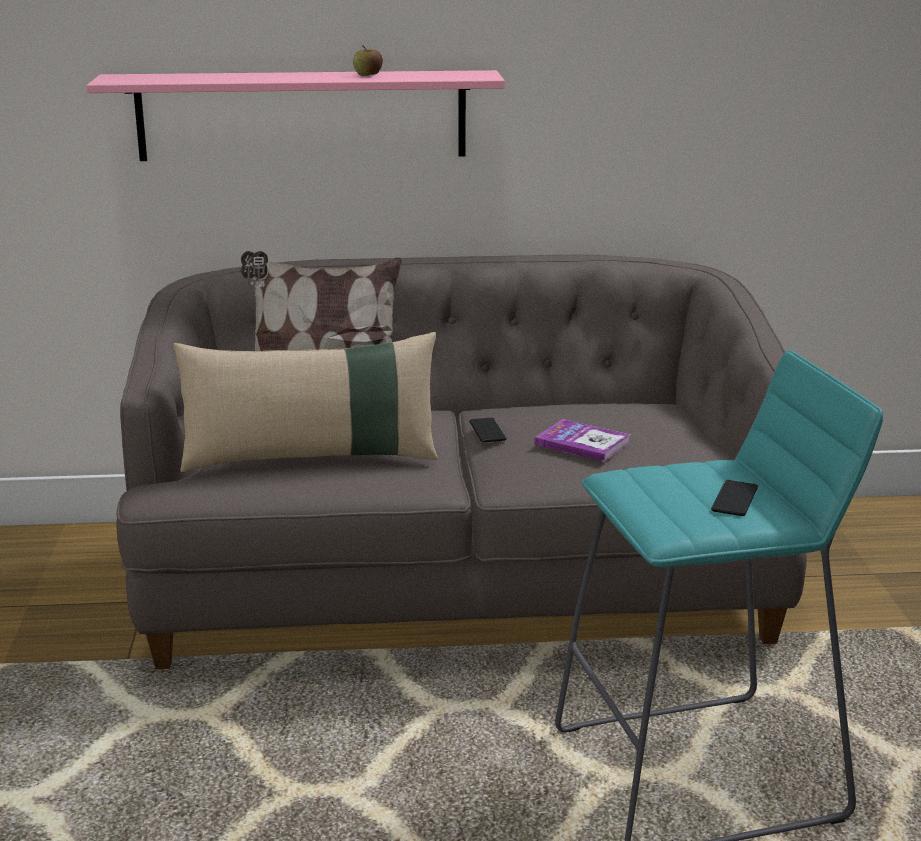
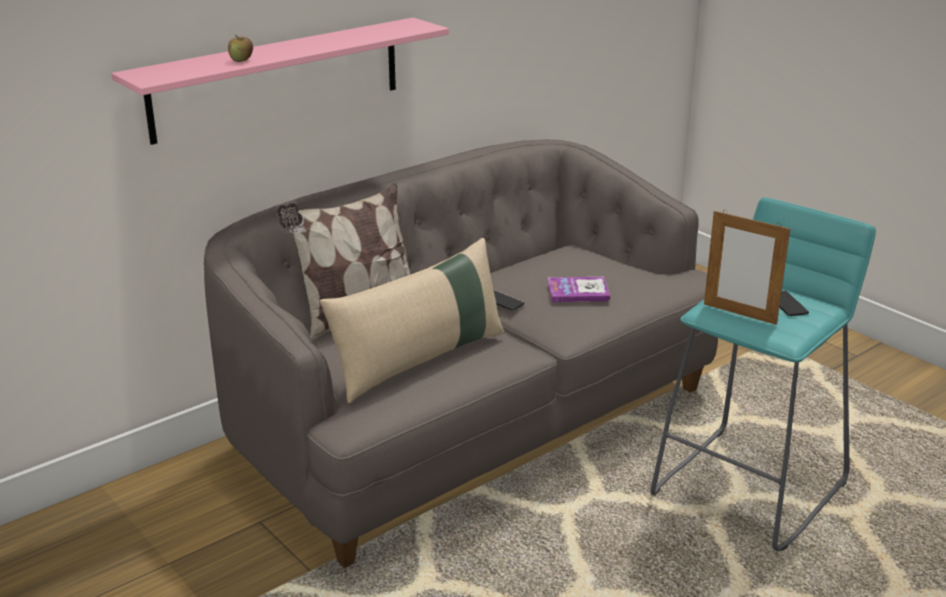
camera: 35 degrees left, 5 degrees up
(368, 75) = (340, 38): apple -> apple (241, 60)
(650, 491) = (739, 314): none -> picture frame

